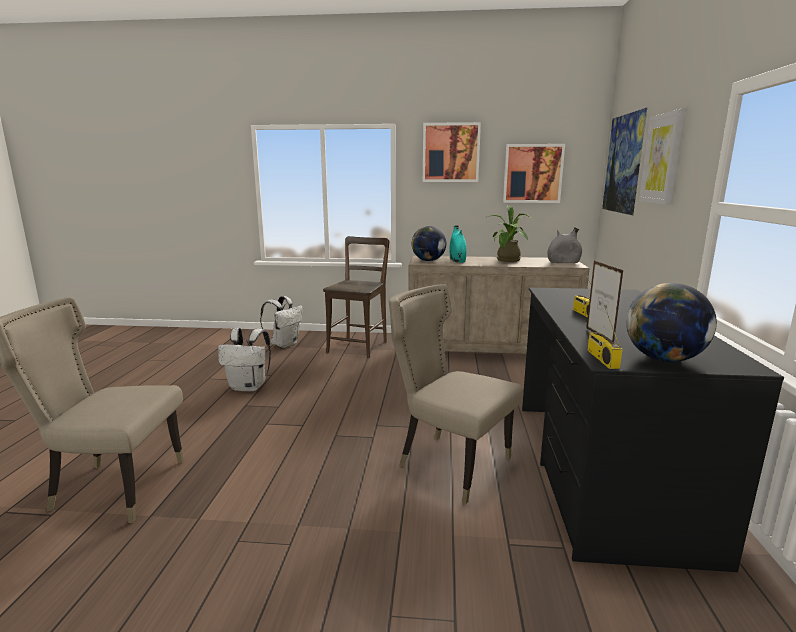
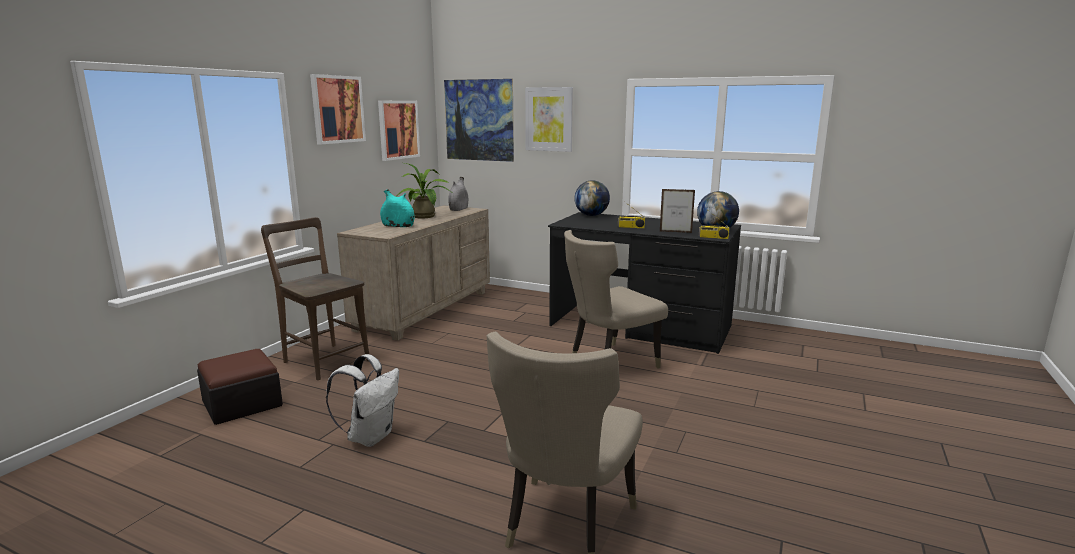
camera: 70 degrees left, 0 degrees up
(284, 344) = (242, 403): white backpack -> ottoman
(428, 260) = (379, 232): globe -> globe (591, 215)

